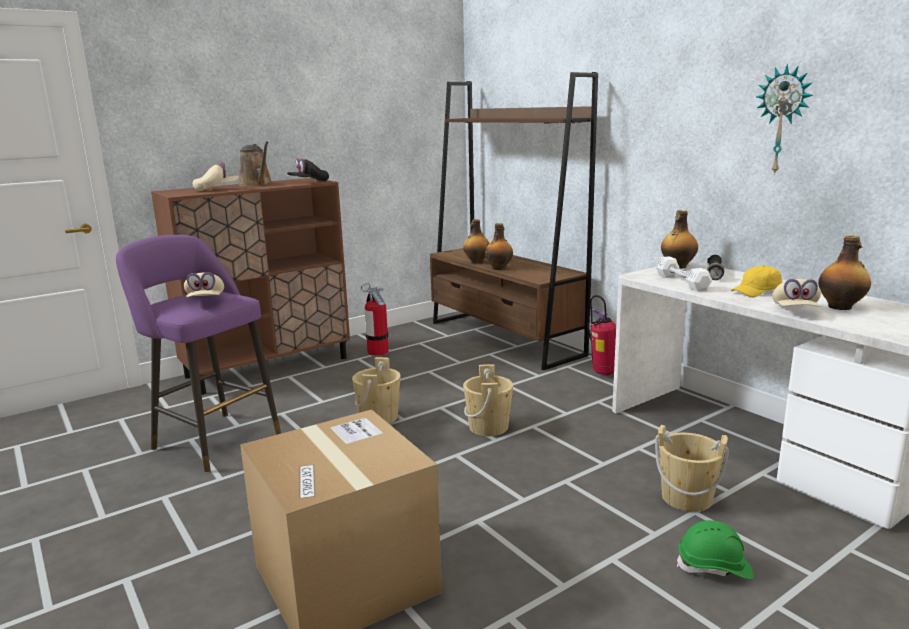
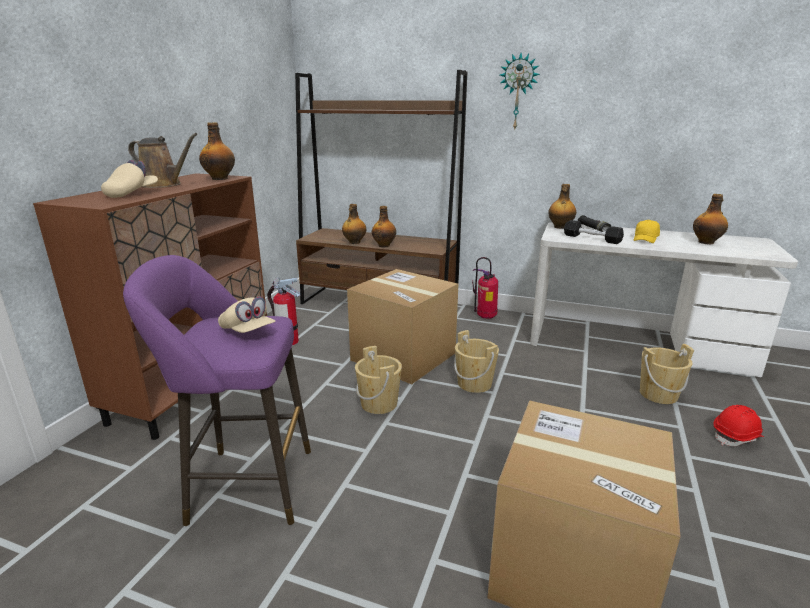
camera: 35 degrees left, 5 degrees up
(309, 182) = (220, 178): black cap -> bottle
(457, 387) = (403, 356): none -> cardboard box
(681, 282) = (592, 239): white dumbbell -> black dumbbell
(714, 567) = (736, 436): green hard hat -> red hard hat
(783, 120) = (636, 114): wall clock -> wall clock (518, 92)
(795, 311) = (696, 249): beige cap -> none

